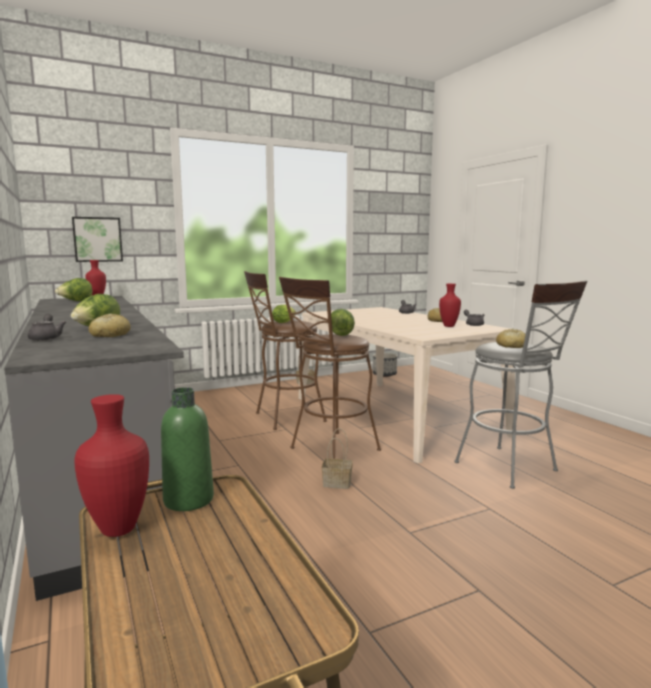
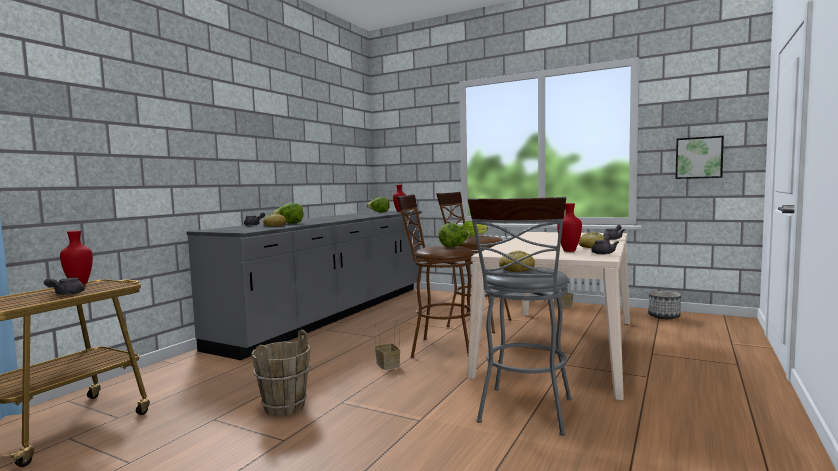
camera: 55 degrees right, 5 degrees down
(97, 239) = (411, 170): picture -> picture (698, 158)
(188, 500) = (111, 285): green bottle -> none
(218, 547) = (65, 294): none -> grey teapot
(385, 569) = (284, 407): none -> brown bucket

